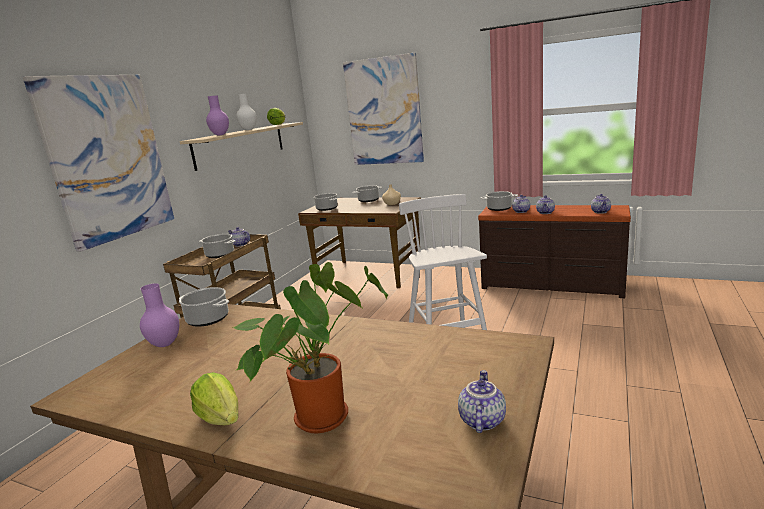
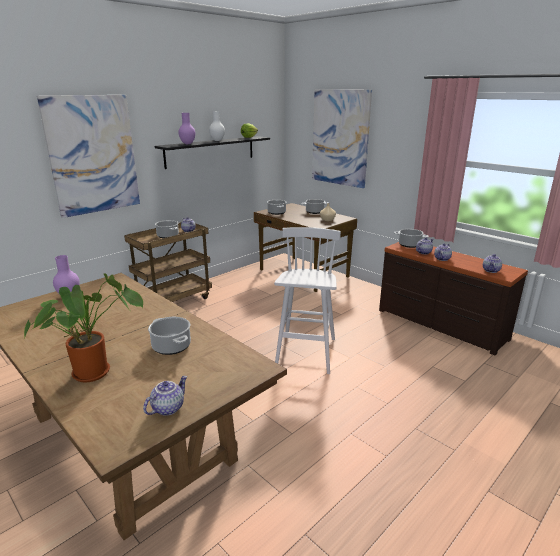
camera: 20 degrees right, 5 degrees up
(207, 319) = (107, 285): cooking pot -> cooking pot (171, 346)
(221, 418) = (47, 354): lettuce -> none
(240, 145) = (210, 151): beige shelf -> black shelf

